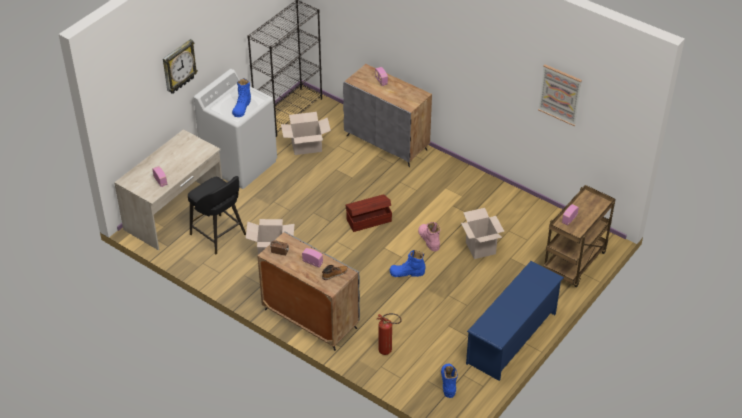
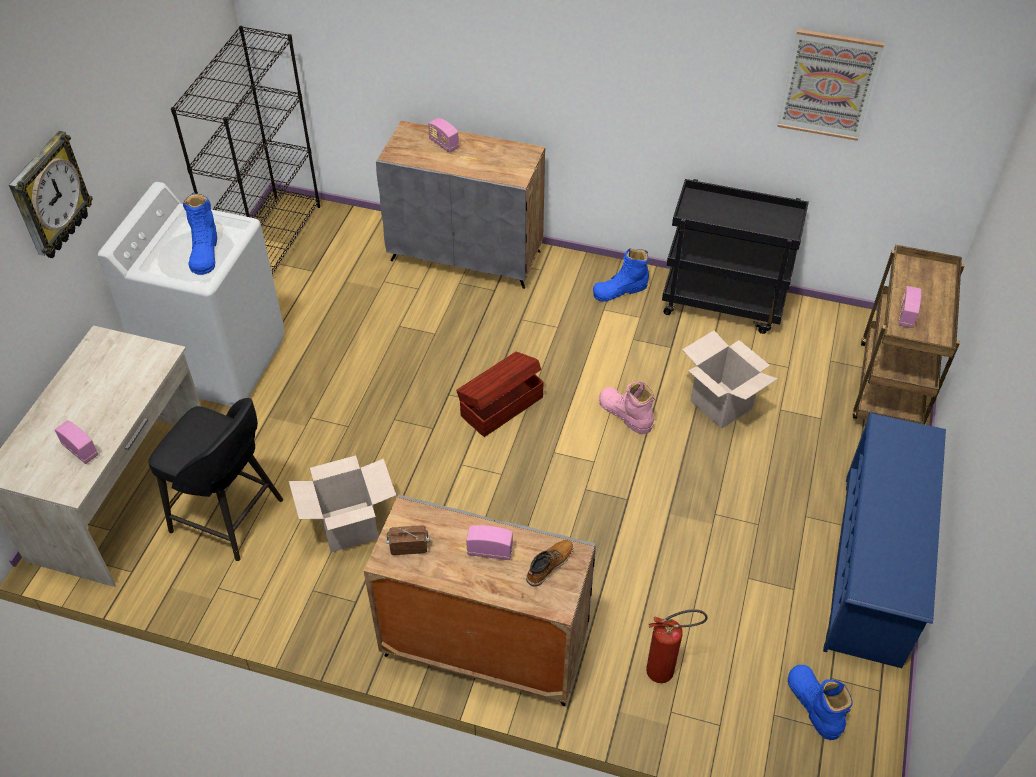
camera: 20 degrees left, 5 degrees up
(306, 146) = (328, 296): cardboard box -> none
(407, 272) = (619, 490): blue boot -> blue boot (620, 290)
(511, 200) = (724, 303): none -> black cart

